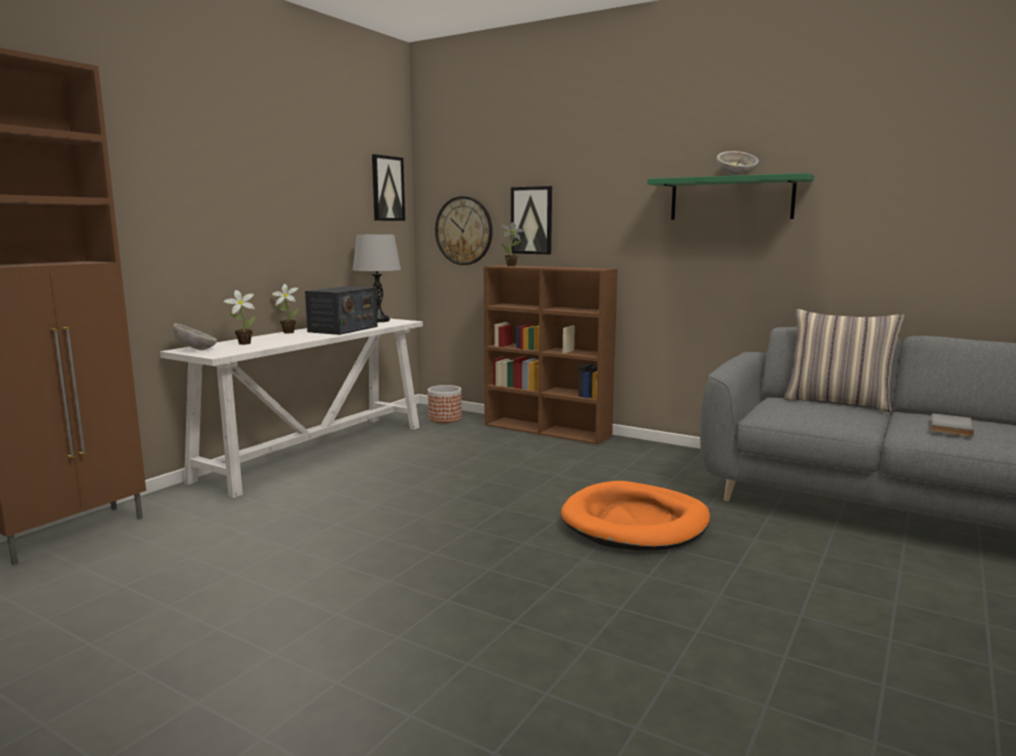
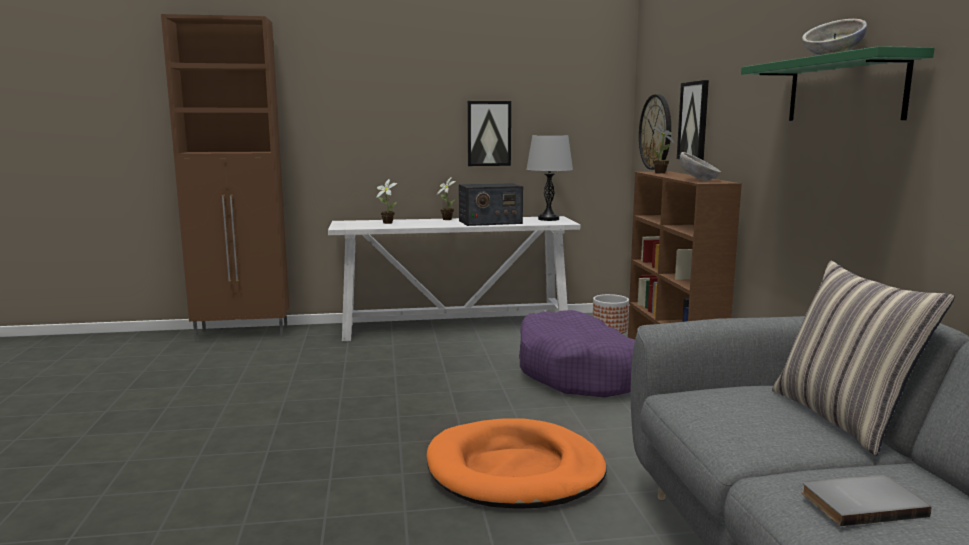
camera: 50 degrees right, 0 degrees up
(196, 350) = (347, 223): bowl -> bowl (699, 180)
(387, 188) = (594, 89): picture -> picture (489, 133)
(508, 452) = (581, 373): none -> purple dog bed

